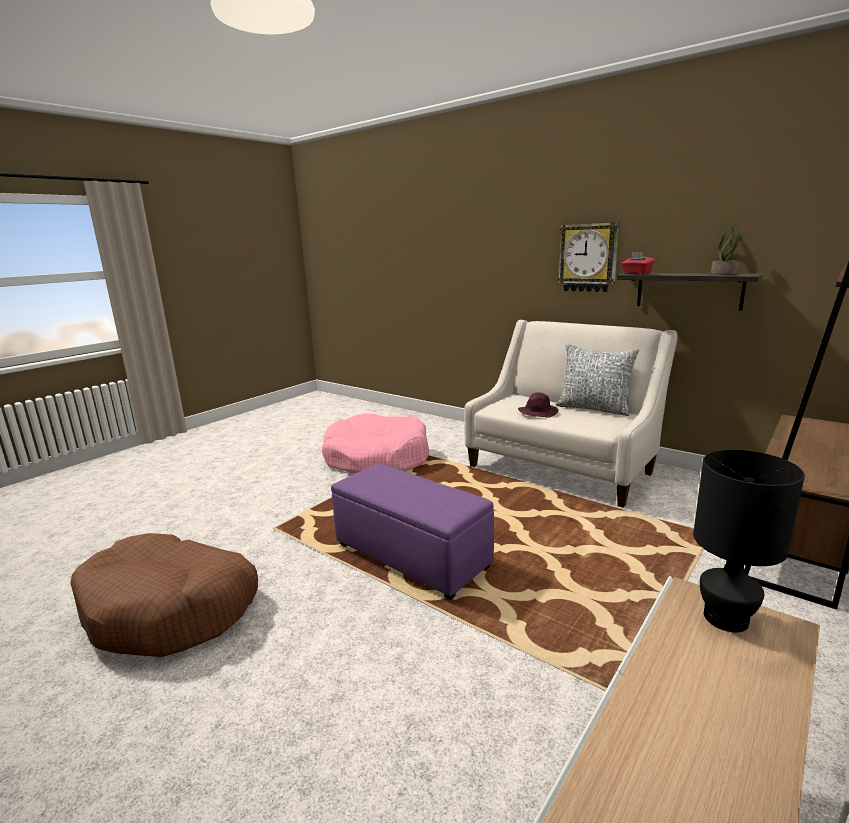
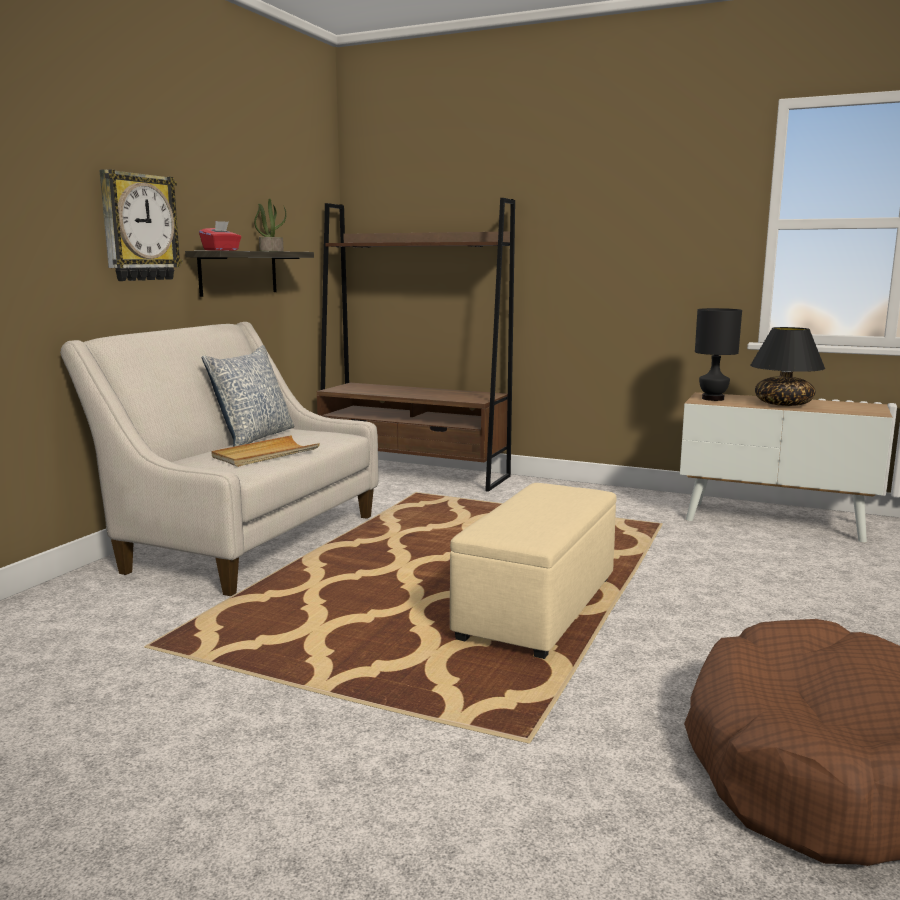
camera: 105 degrees left, 5 degrees down
(377, 458) = (158, 693): pink dog bed -> none
(412, 556) = (538, 607): purple ottoman -> beige ottoman
(538, 412) = (265, 455): purple hat -> beige tray
(684, 697) = (784, 404): none -> black table lamp

